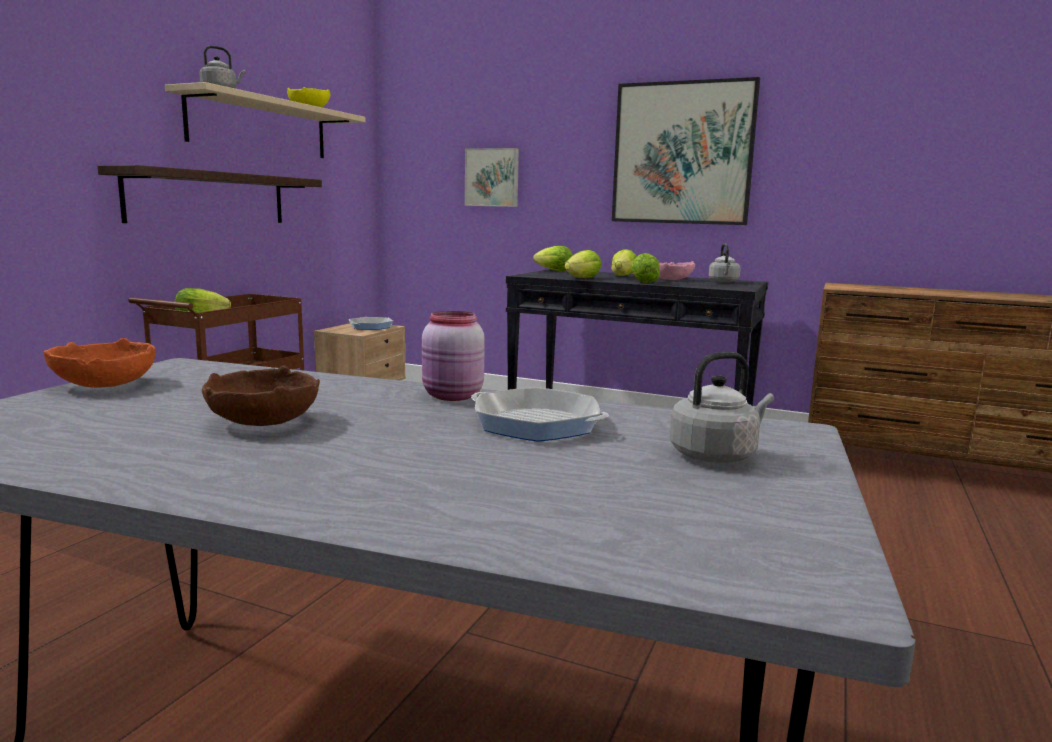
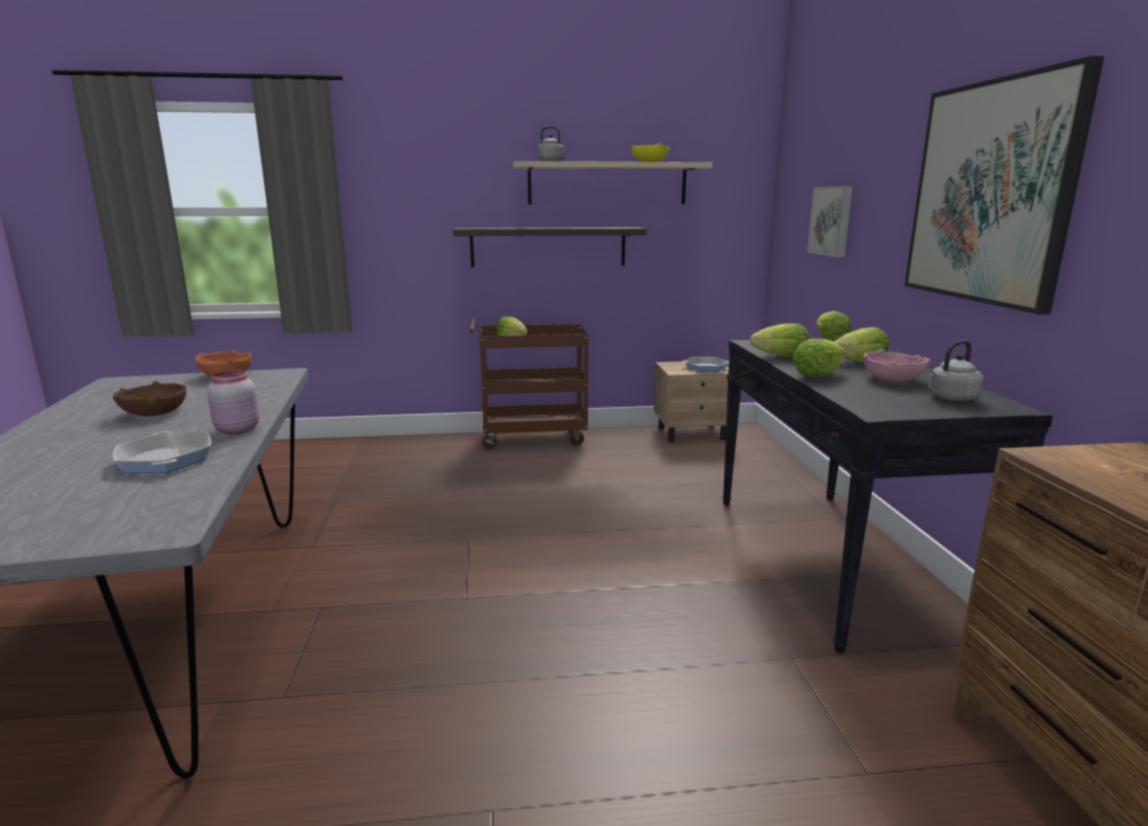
camera: 60 degrees right, 5 degrees up
(536, 424) = (165, 459): frying pan -> frying pan turned 150 degrees clockwise
(716, 455) = (88, 514): grey kettle -> none

